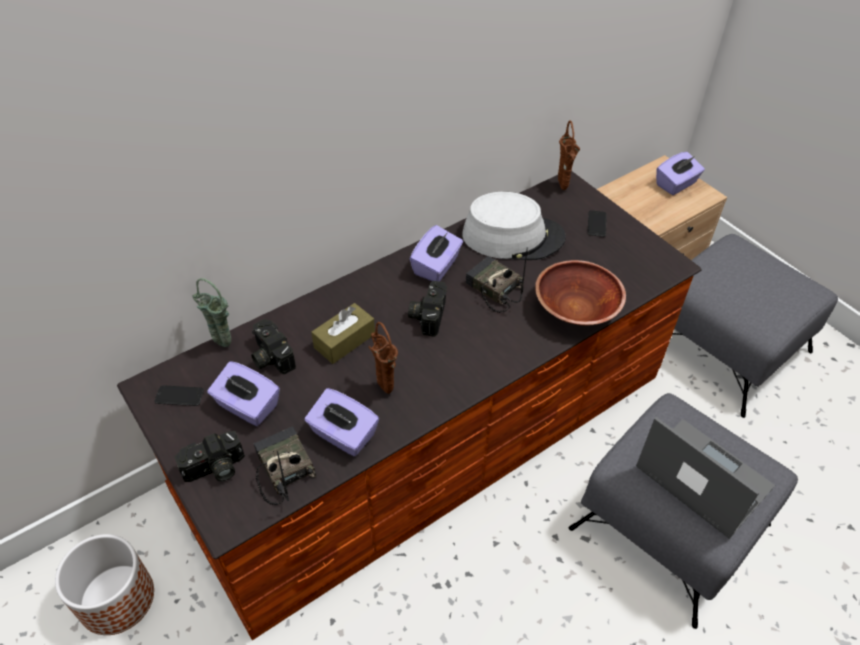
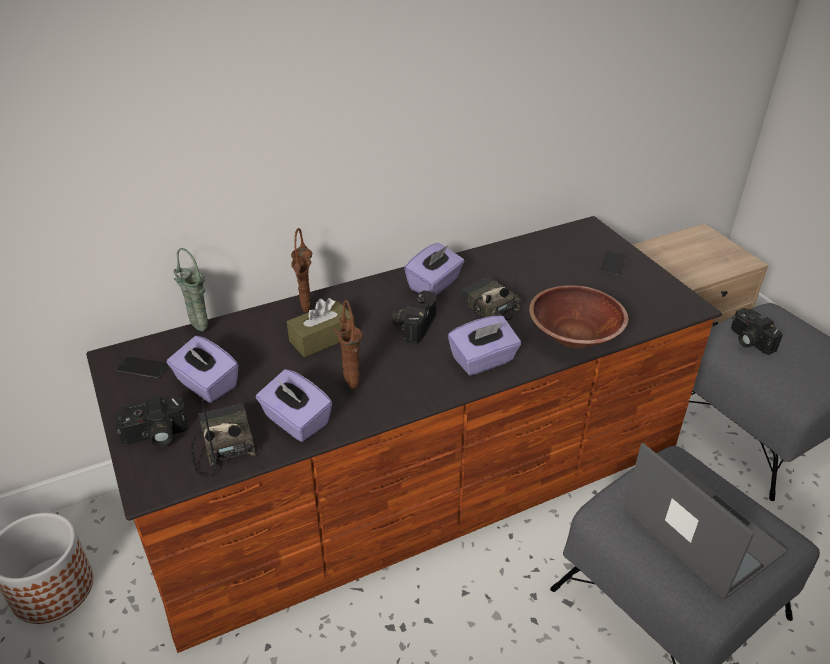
camera: 10 degrees right, 10 degrees down
(270, 357) = (242, 344): camera -> camera (748, 341)
(513, 236) = (521, 266): grey hat -> none
(563, 189) = (583, 231): brown vase -> brown vase (306, 311)
(676, 184) = (713, 249): purple tissue box -> purple tissue box (483, 361)

